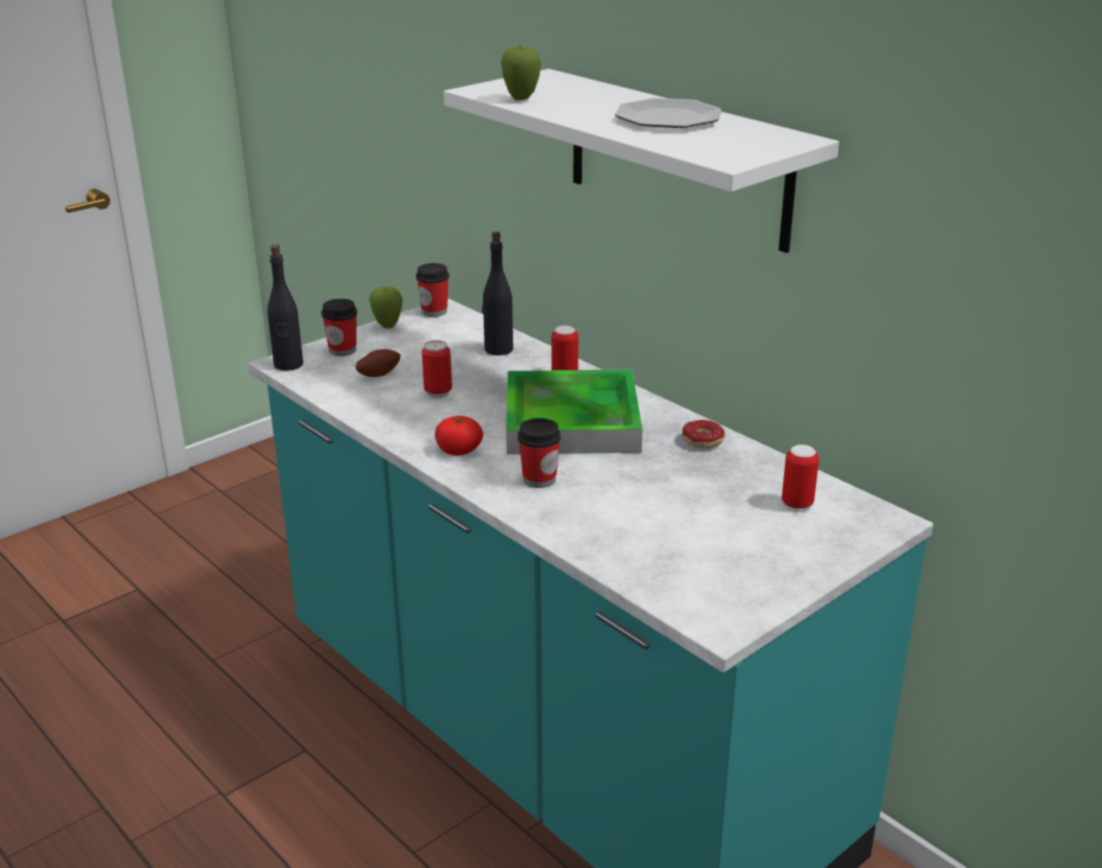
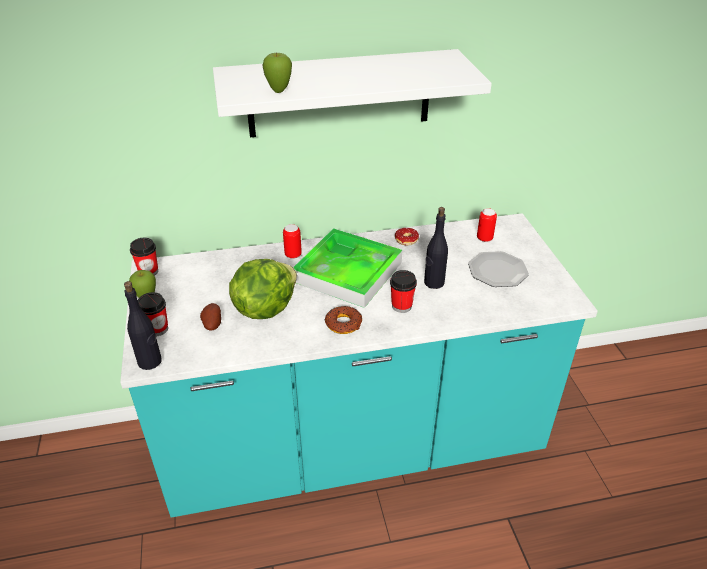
camera: 60 degrees left, 10 degrees up
(438, 393) = (264, 308): can -> lettuce
(459, 450) = (343, 323): tomato -> donut
(498, 349) = (233, 266): black bottle -> black bottle (433, 283)
(669, 118) = (374, 68): plate -> plate (497, 271)

